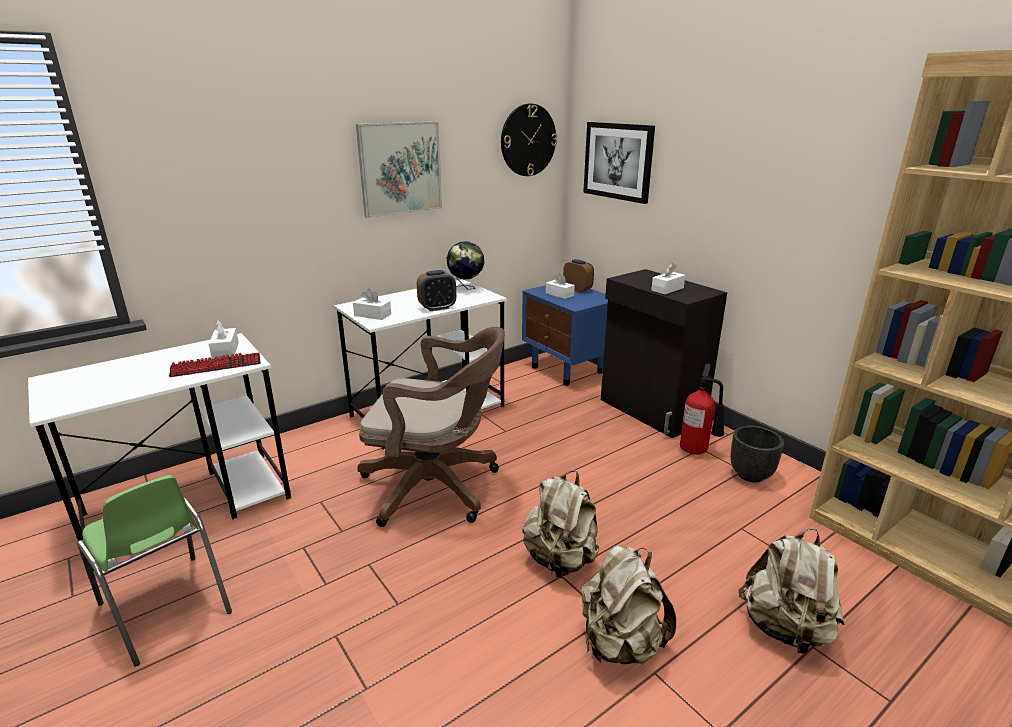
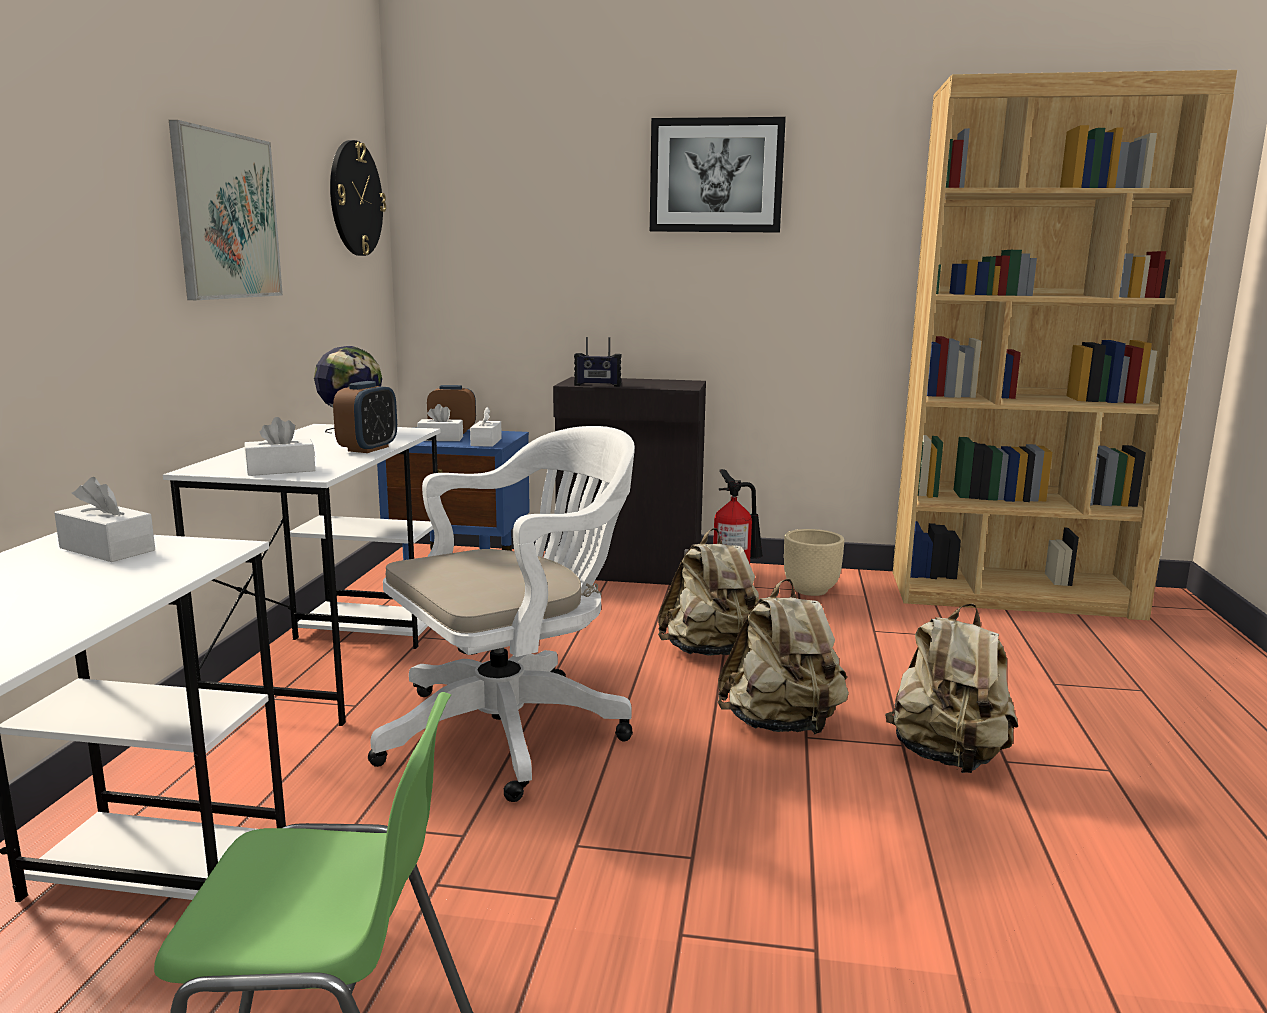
camera: 45 degrees left, 10 degrees down
(216, 366) = (155, 565): keyboard -> none
(437, 487) = (514, 729): brown office chair -> white office chair
(618, 161) = (495, 232): picture -> picture (716, 176)
(634, 283) = (597, 385): none -> radio
(667, 289) = (645, 385): white tissue box -> white tissue box (486, 442)
(751, 475) = (811, 590): black planter -> beige planter
(785, 628) = (1020, 682): beige backpack -> beige backpack (712, 652)

